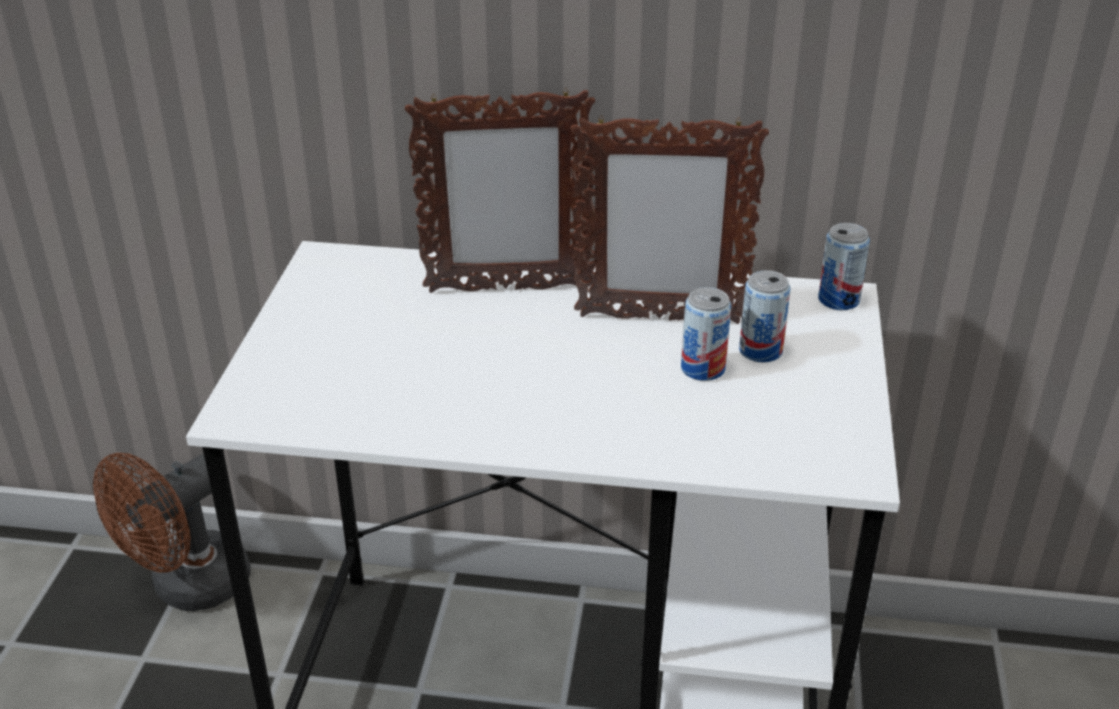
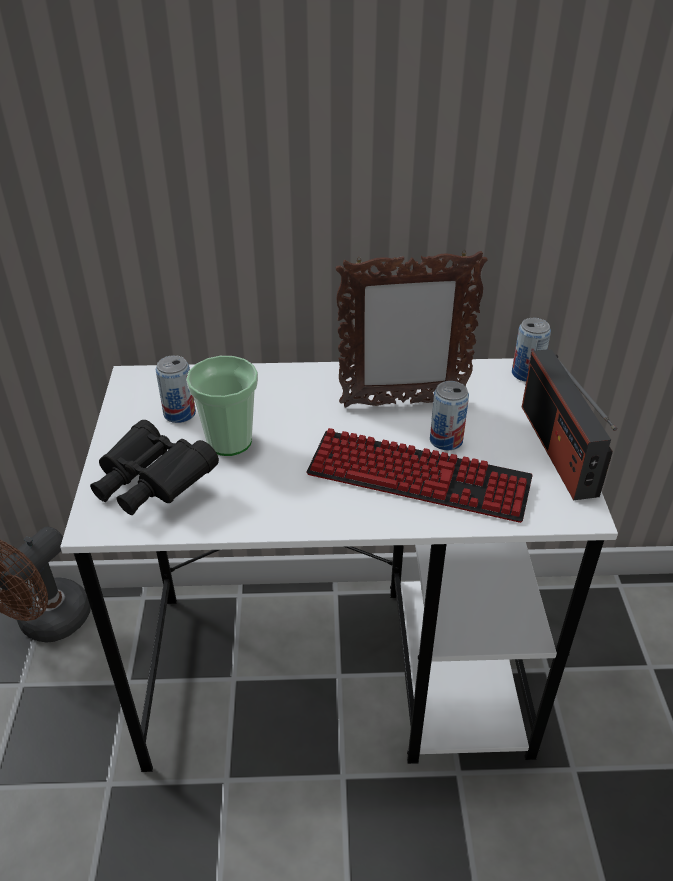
camera: 10 degrees left, 5 degrees up
(312, 380) = (151, 485): none -> black binoculars
(422, 341) = (229, 441): none -> cup
(505, 289) = (281, 390): picture frame -> none
(651, 409) = (418, 478): none -> keyboard
(760, 351) = (483, 421): can -> can (179, 413)
(851, 395) = (558, 449): none -> radio

